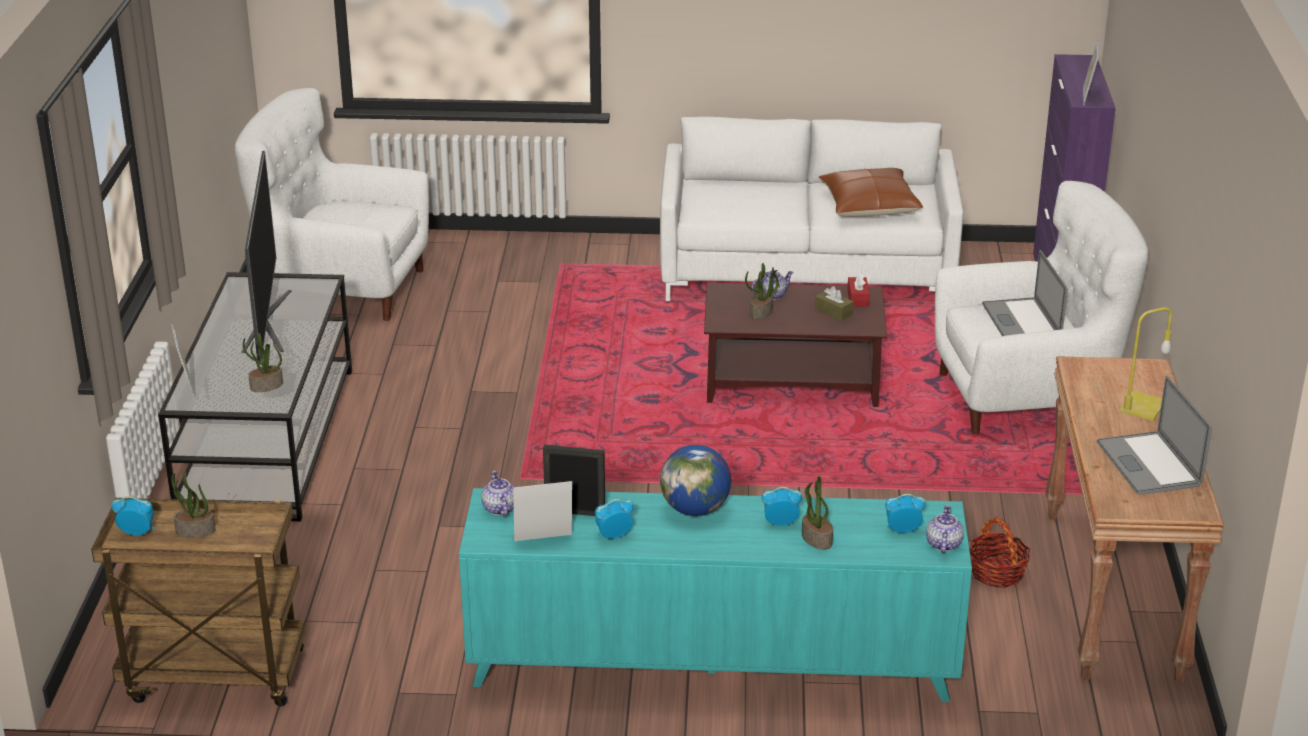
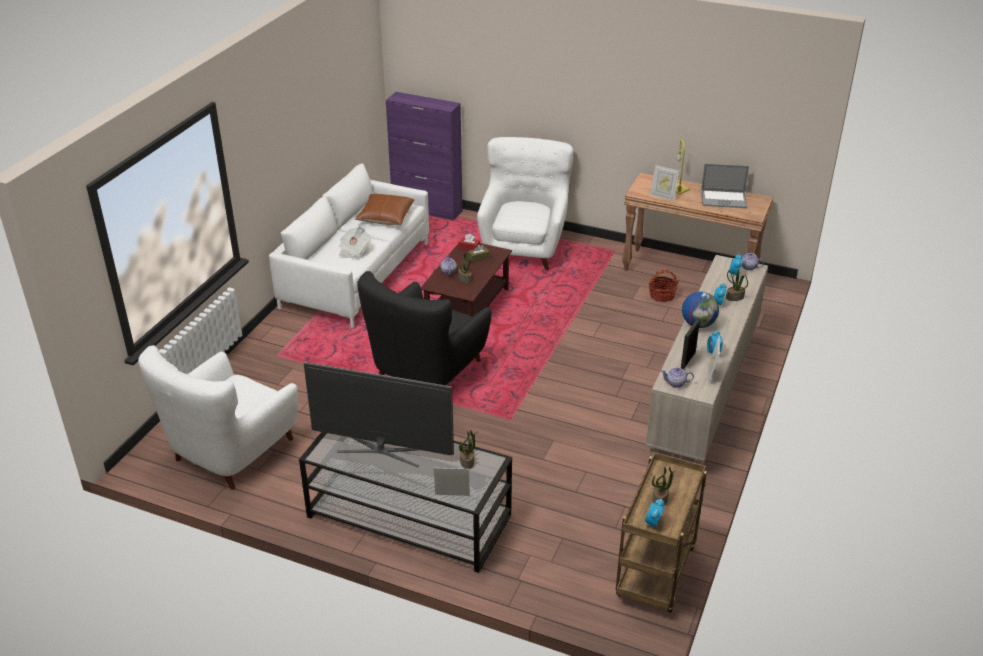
camera: 70 degrees left, 5 degrees up
(595, 384) = (427, 372): none -> black armchair
(712, 666) = (704, 392): turquoise cabinet -> beige cabinet
(747, 204) = (353, 251): none -> newspaper
(1021, 321) = (524, 211): laptop -> none
(1088, 97) = (443, 105): picture frame -> picture frame (663, 196)

